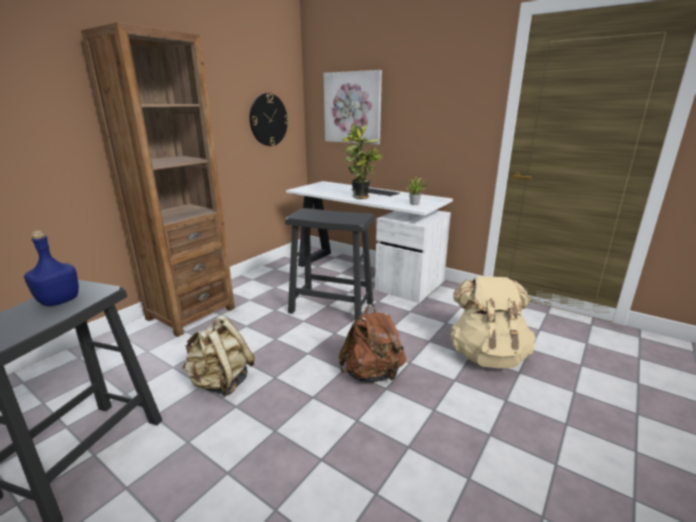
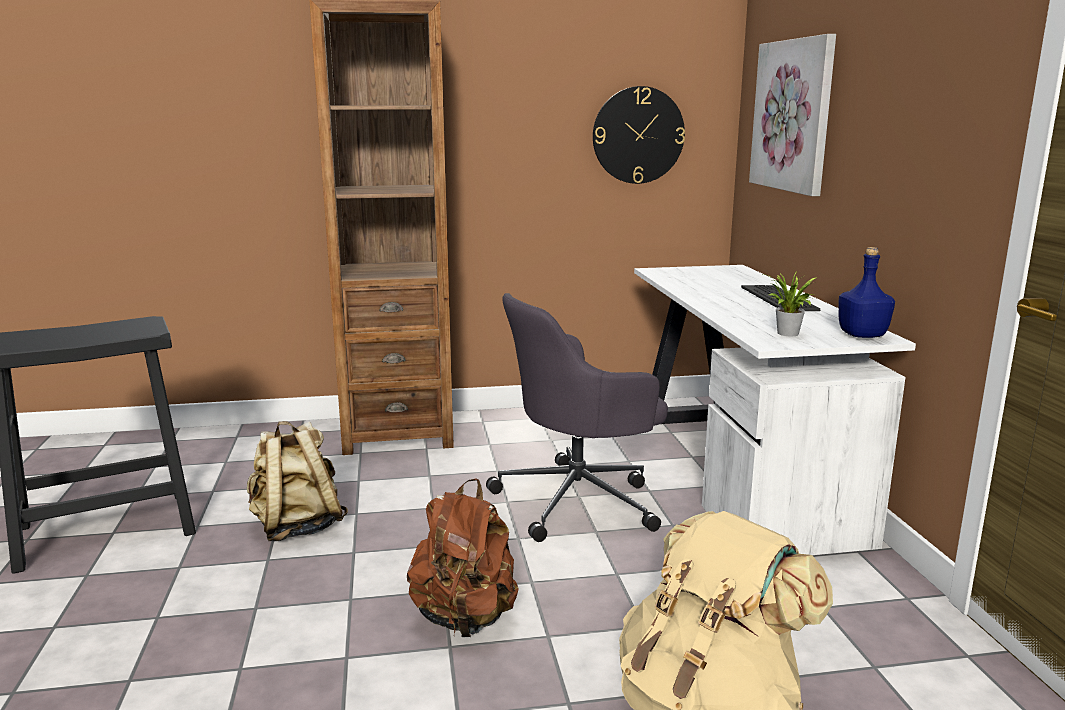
camera: 45 degrees right, 5 degrees down
(58, 300) = (108, 329): blue bottle -> blue bottle (861, 335)
(331, 307) = (579, 500): black stool -> grey office chair
(361, 197) = (720, 303): potted plant -> none

